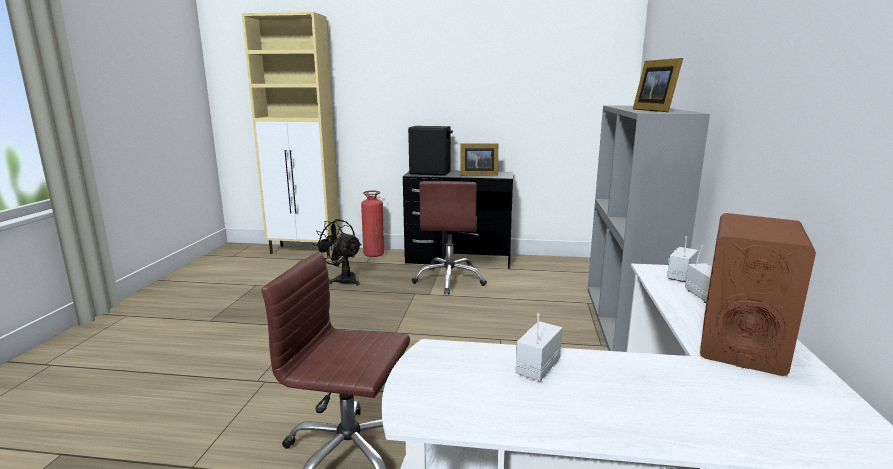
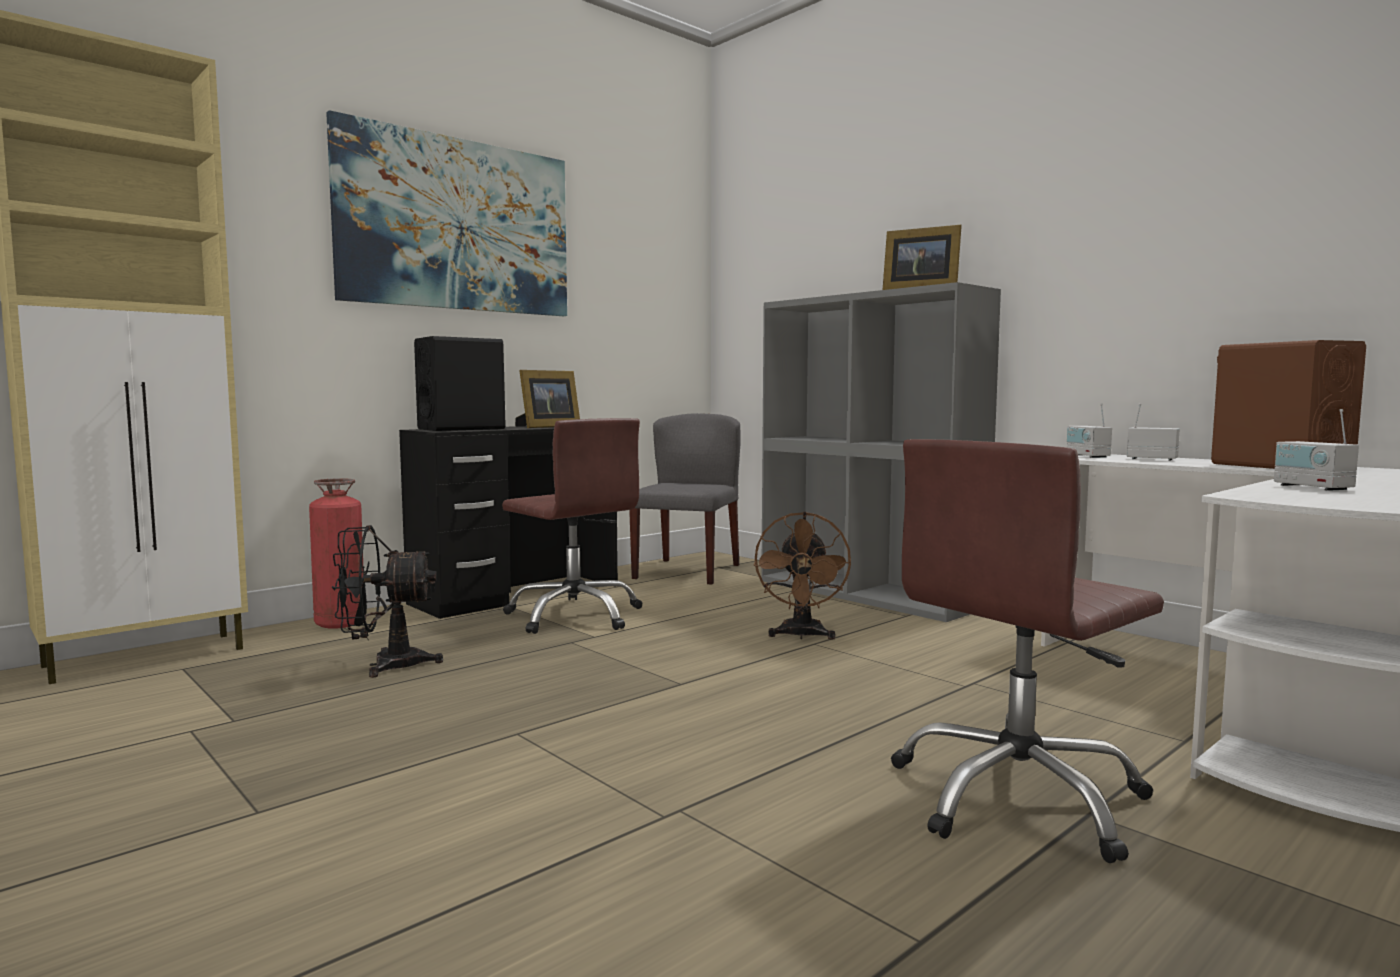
camera: 50 degrees left, 10 degrees down
(447, 62) = (457, 225): none -> picture
(508, 332) = (801, 636): none -> brown fan
(566, 270) = (687, 571): none -> grey chair

